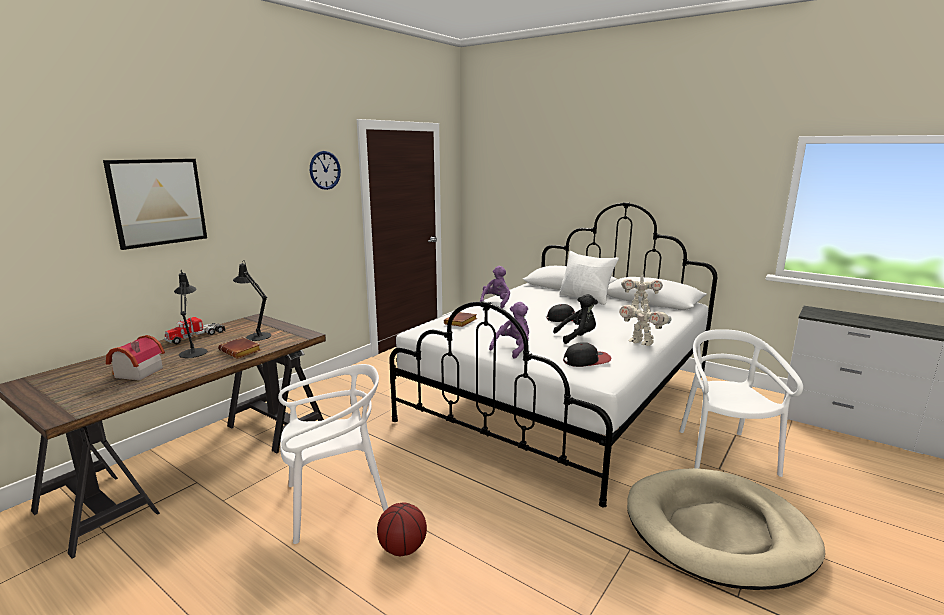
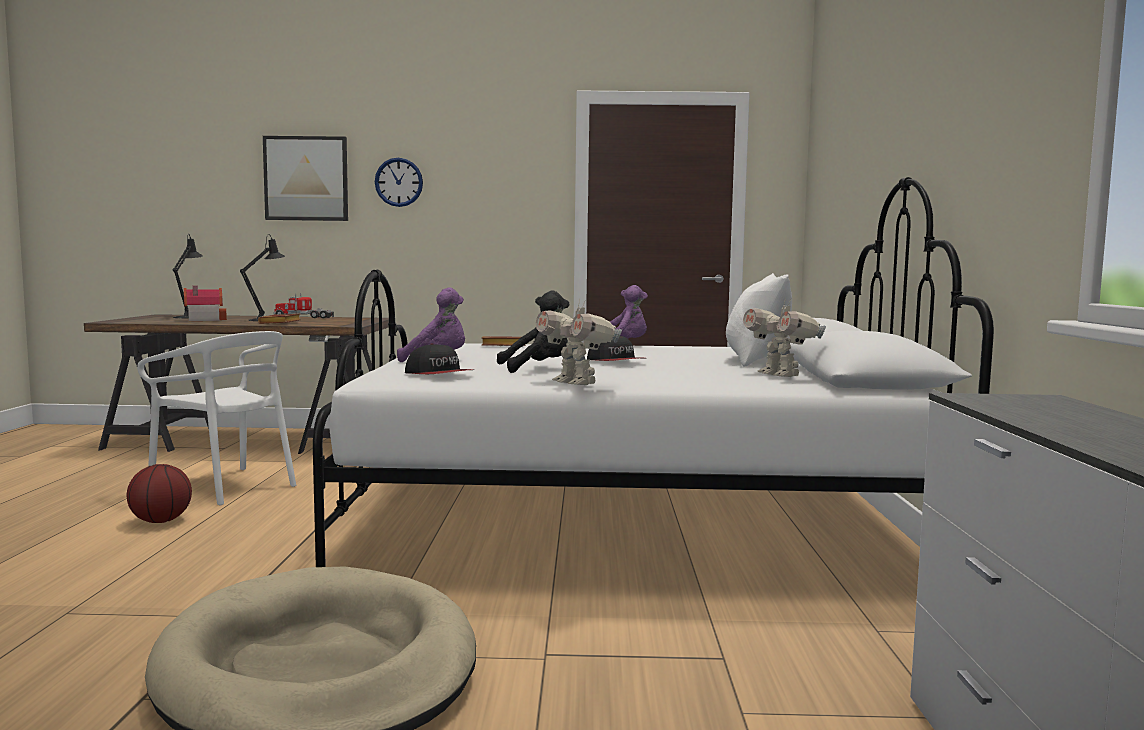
camera: 55 degrees right, 10 degrees down
(256, 336) = (328, 321): black table lamp -> black table lamp (189, 317)
(325, 170) = (513, 157): wall clock -> wall clock (399, 182)
(577, 337) = (538, 368): black plush toy -> black plush toy turned 60 degrees counterclockwise
(641, 342) = (576, 383): toy robot -> toy robot turned 45 degrees counterclockwise
(723, 453) = (616, 653): white chair -> none

